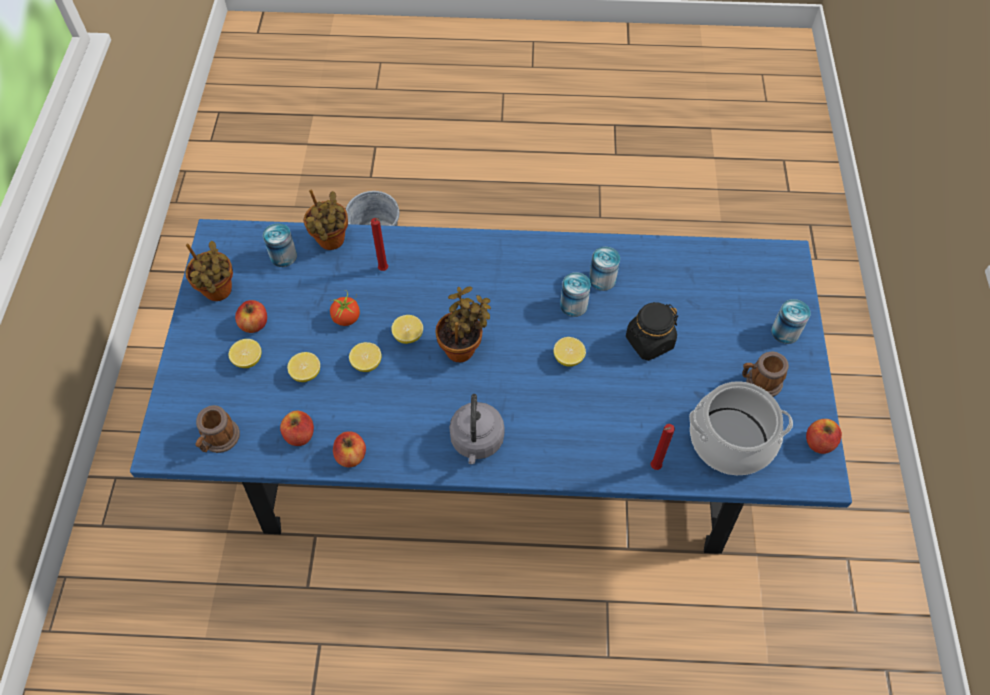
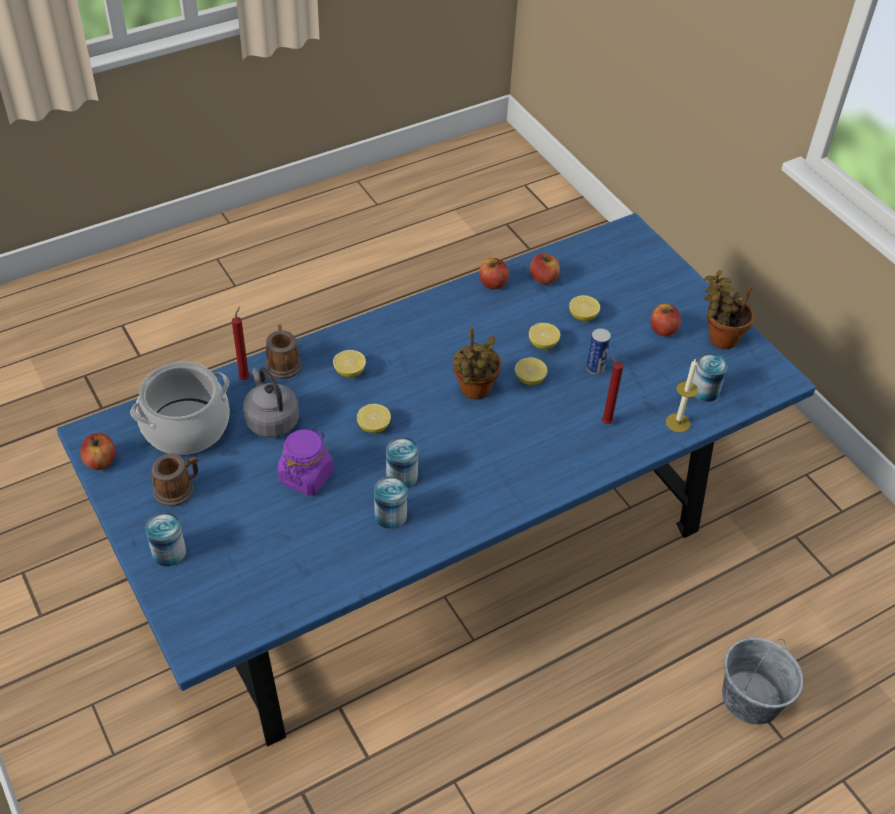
camera: 145 degrees right, 10 degrees down
(218, 440) = (597, 251): mug -> mug (283, 363)
(248, 360) = (637, 305): lemon -> lemon (349, 372)
(331, 242) = (678, 423): potted plant -> candle
(346, 318) = (595, 368): tomato -> can
(477, 442) = (404, 332): grey kettle -> grey kettle (271, 419)
(649, 342) = (306, 476): black jar -> purple jar

